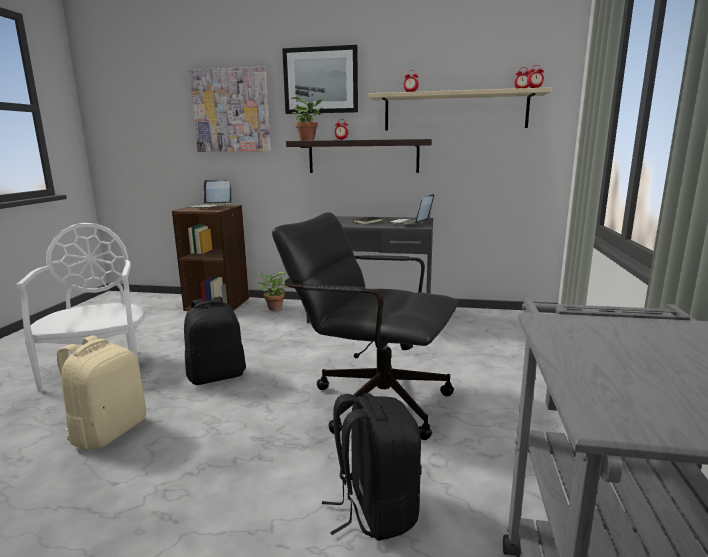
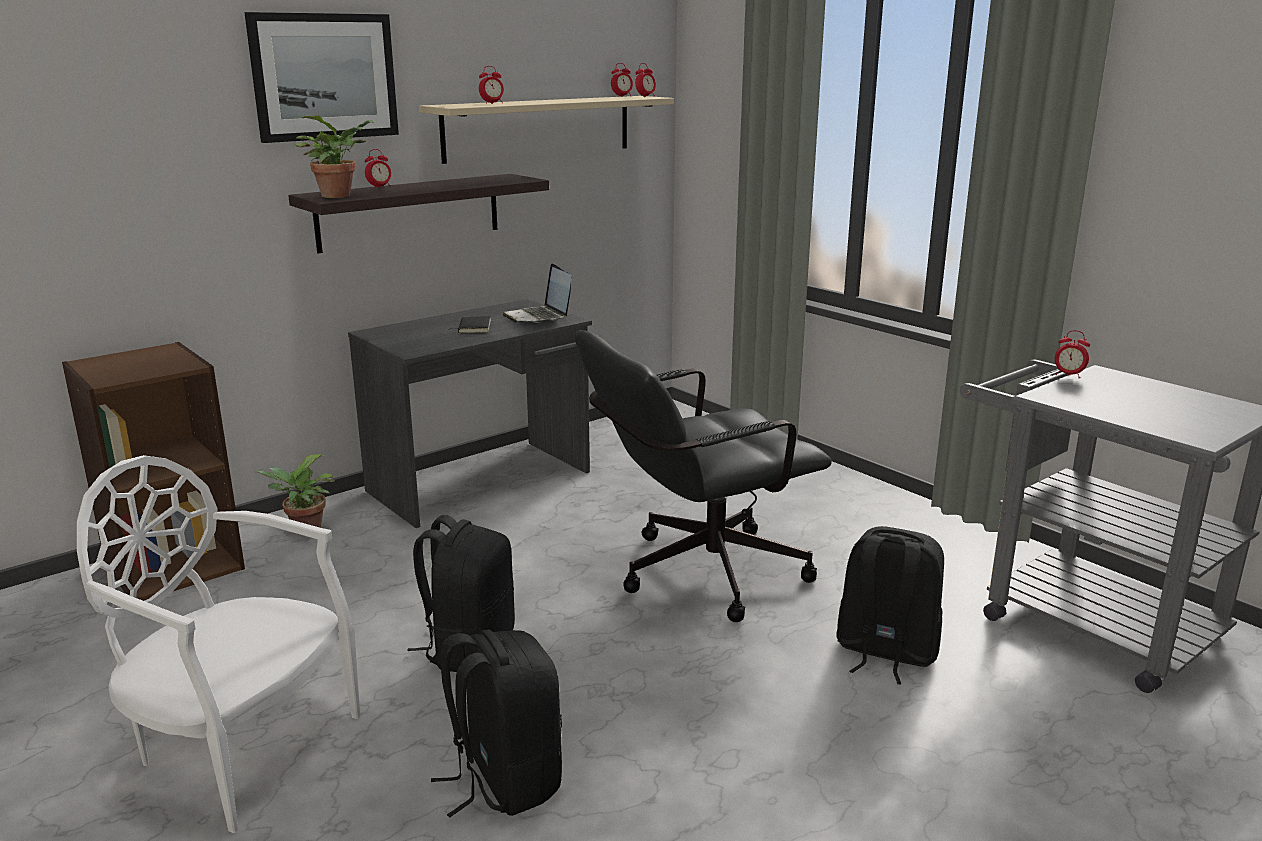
camera: 50 degrees left, 5 degrees up
(108, 432) = (504, 780): beige backpack -> black backpack
(211, 207) = (133, 360): laptop -> none
(231, 111) = (132, 140): picture -> none
(641, 316) = (1068, 375): none -> alarm clock

